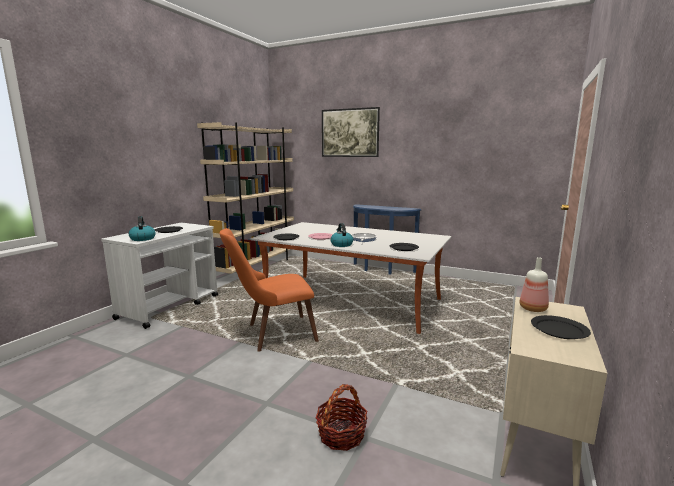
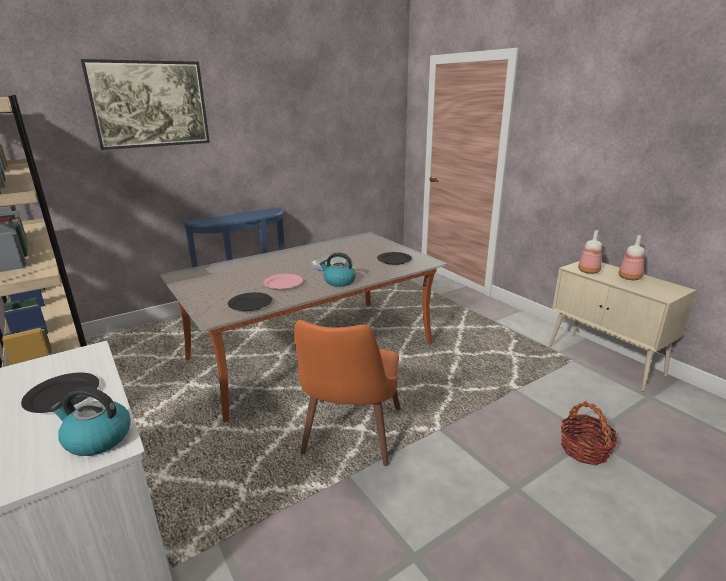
camera: 60 degrees left, 10 degrees up
(559, 330) = (630, 278): black plate -> bottle

